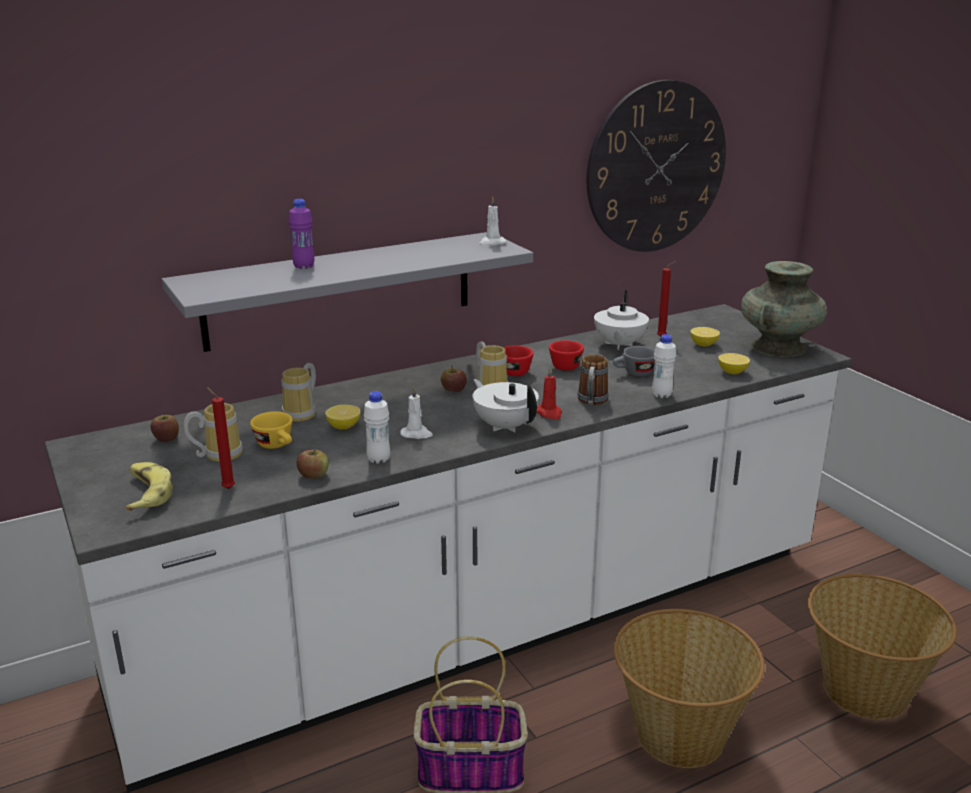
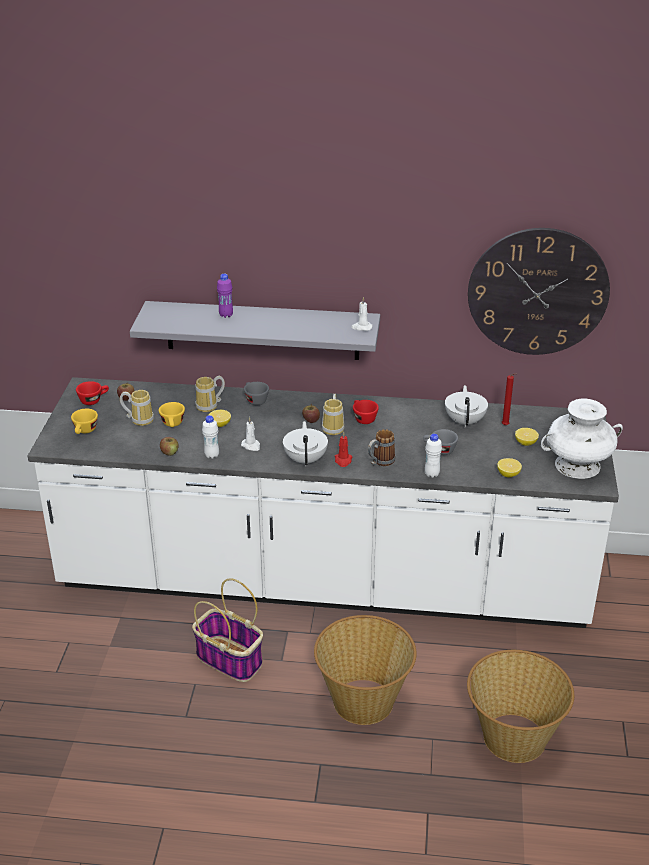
camera: 35 degrees right, 10 degrees up
(146, 493) = (85, 431): banana -> yellow cup
(227, 488) = (122, 443): red candle -> none
(355, 391) = (254, 400): none -> grey cup
(567, 365) = (405, 426): red cup -> red cup (94, 400)
(619, 345) = (465, 421): white teapot -> white teapot turned 135 degrees clockwise
(777, 347) = (577, 466): turquoise vase -> white vase

